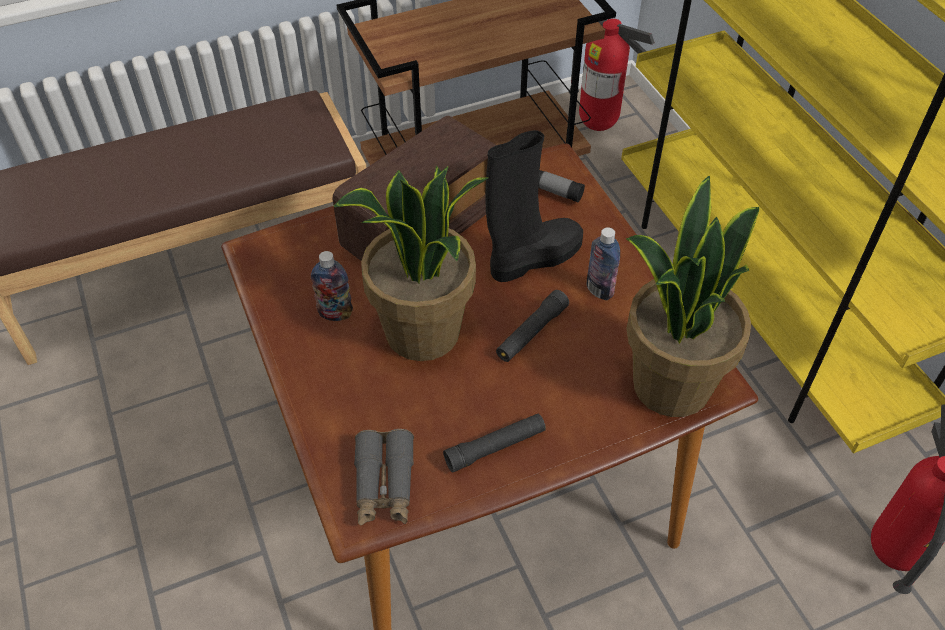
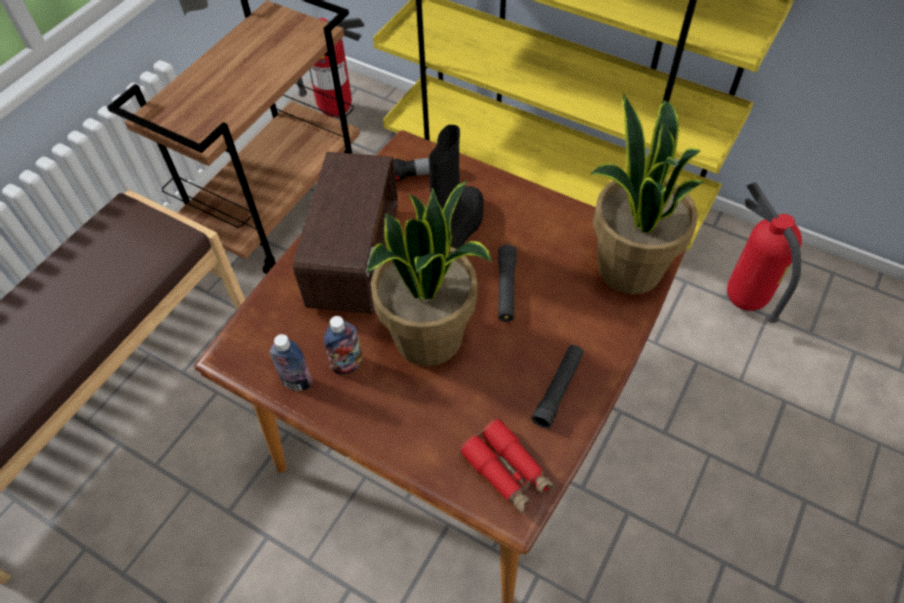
camera: 35 degrees left, 5 degrees up
(384, 485) = (507, 471): grey binoculars -> red binoculars
(599, 290) = (523, 228): bottle -> bottle (297, 382)

